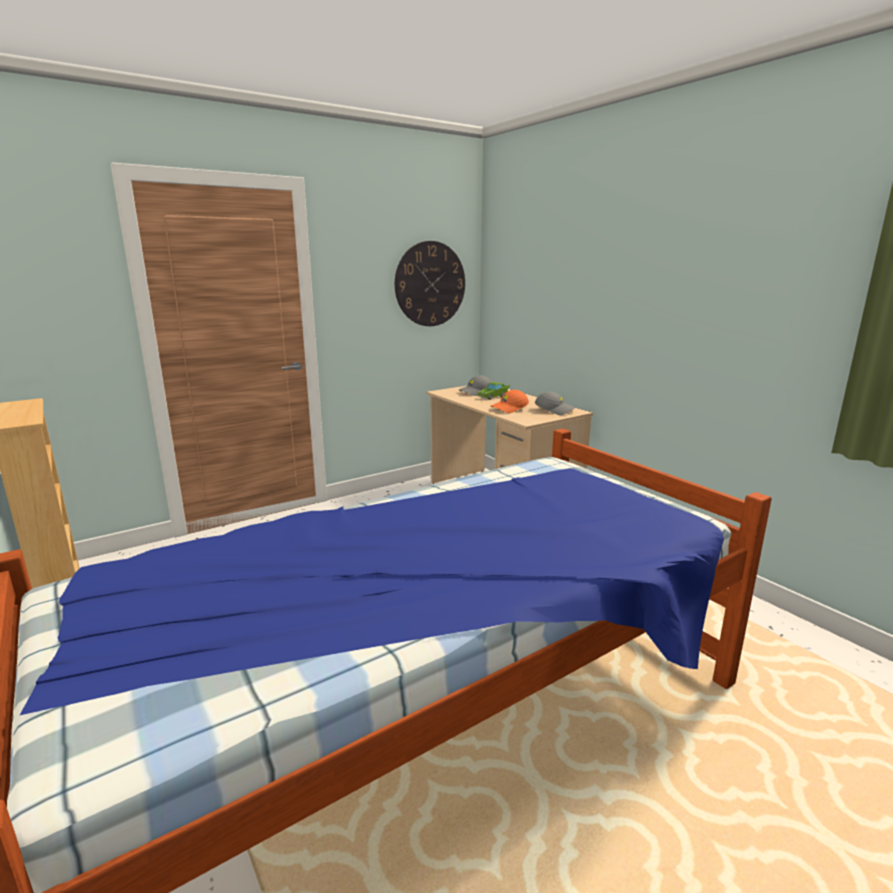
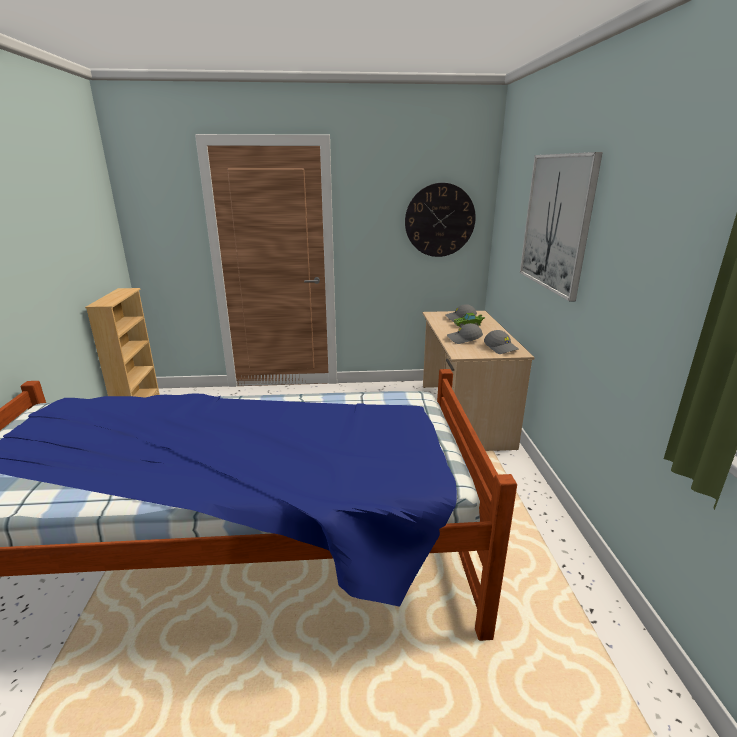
camera: 30 degrees right, 5 degrees up
(509, 408) = (464, 339): orange cap -> grey cap
(603, 271) = (556, 223): none -> picture

